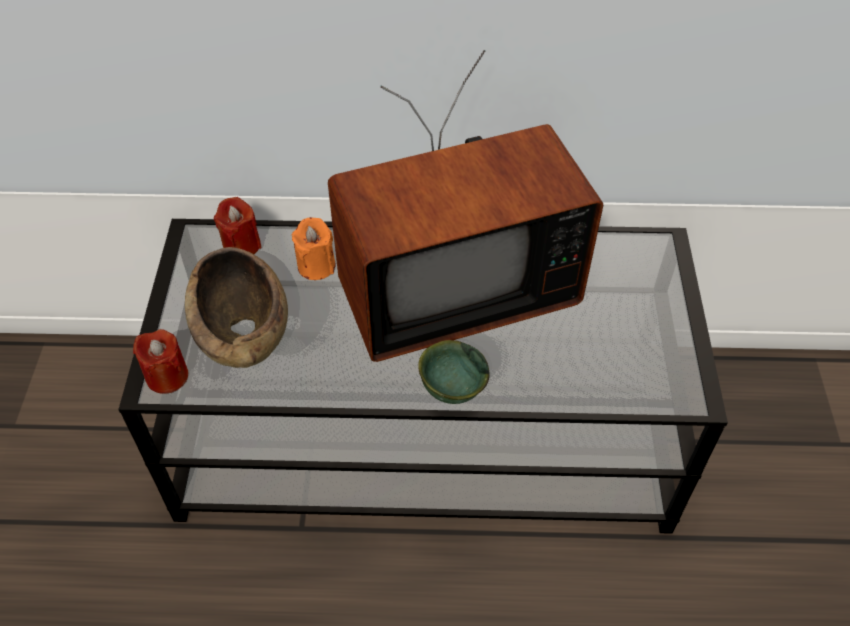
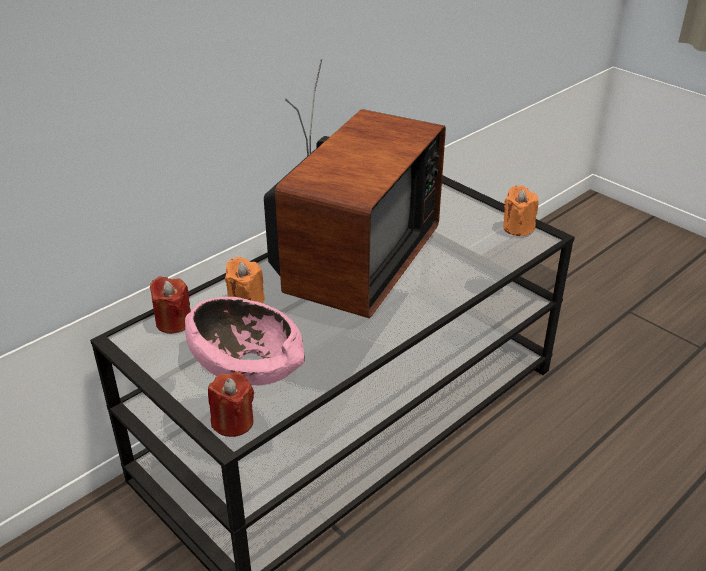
camera: 45 degrees left, 15 degrees down
(243, 329) = (247, 364): brown bowl -> pink bowl
(451, 389) = (426, 308): green bowl -> none
(676, 365) = (518, 228): none -> orange candle

